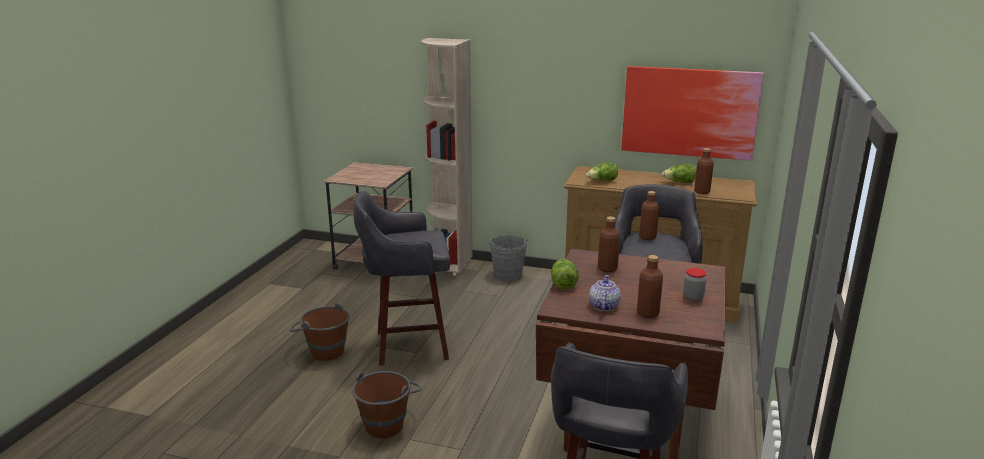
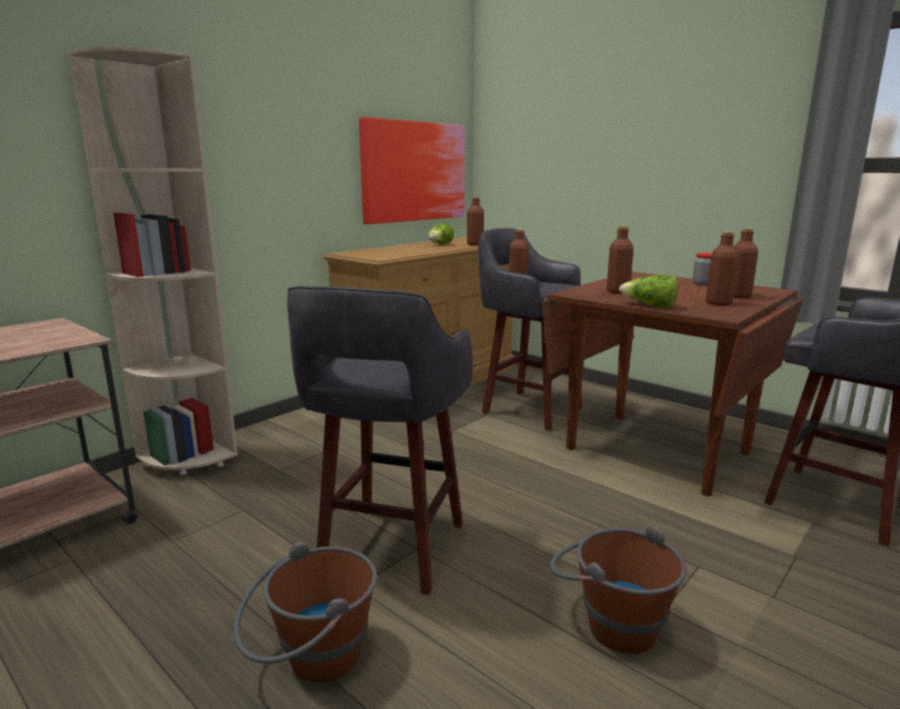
camera: 65 degrees left, 5 degrees down
(508, 274) = (279, 432): grey bucket -> none
(602, 181) = (394, 254): lettuce -> none
(603, 306) = (718, 303): teapot -> brown bottle

